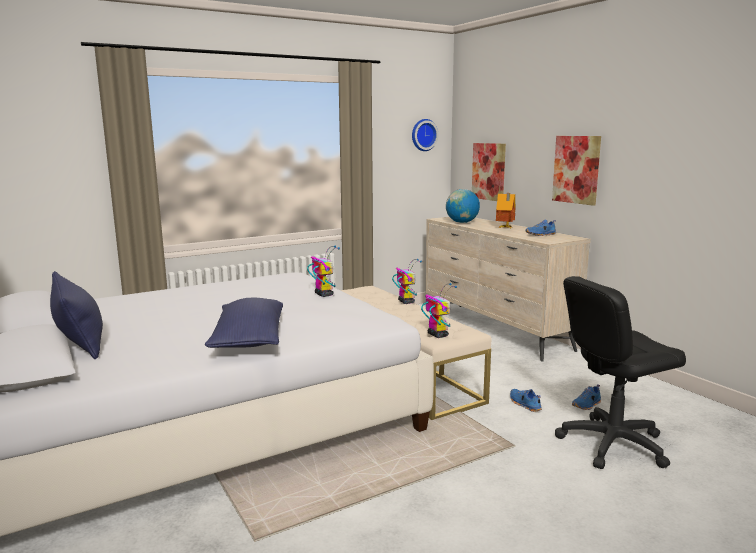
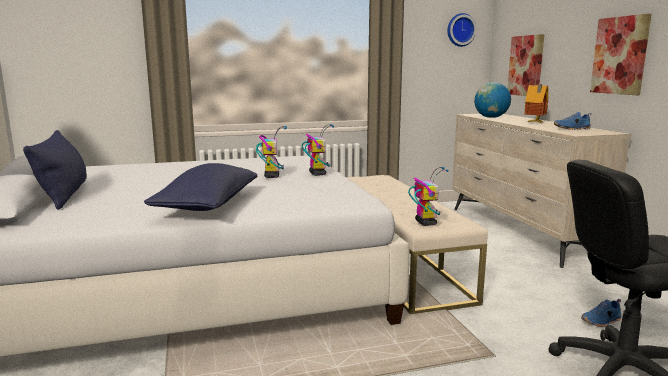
camera: 15 degrees right, 0 degrees up
(406, 302) = (411, 190): toy robot -> toy robot (271, 176)
(524, 404) = (524, 311): blue shoe -> none

